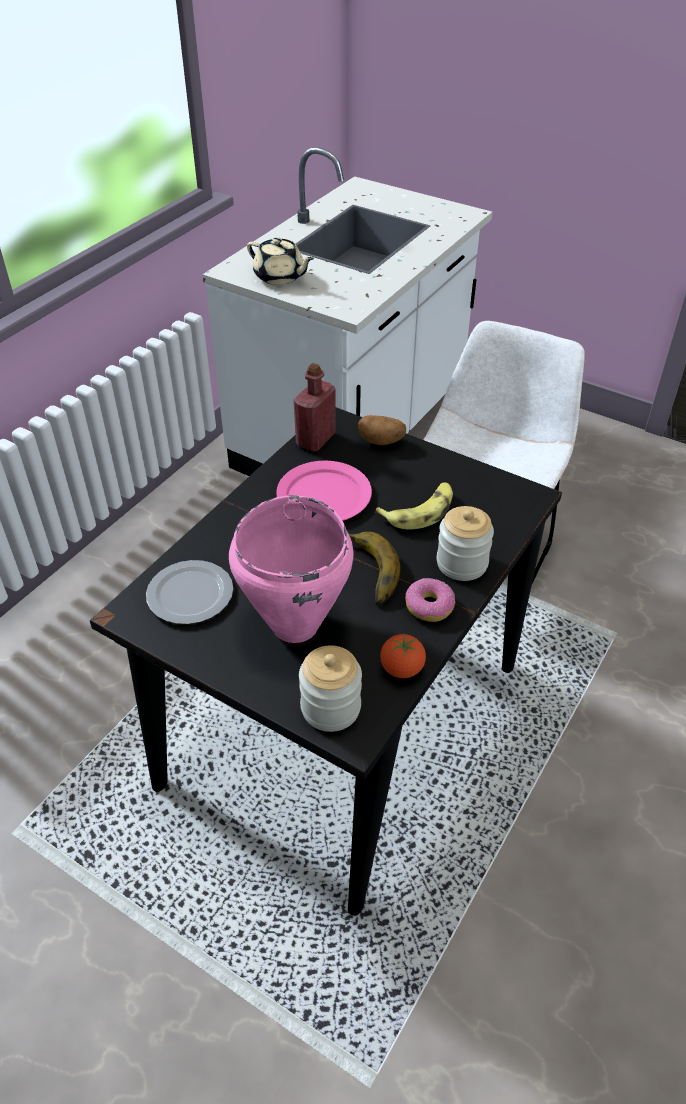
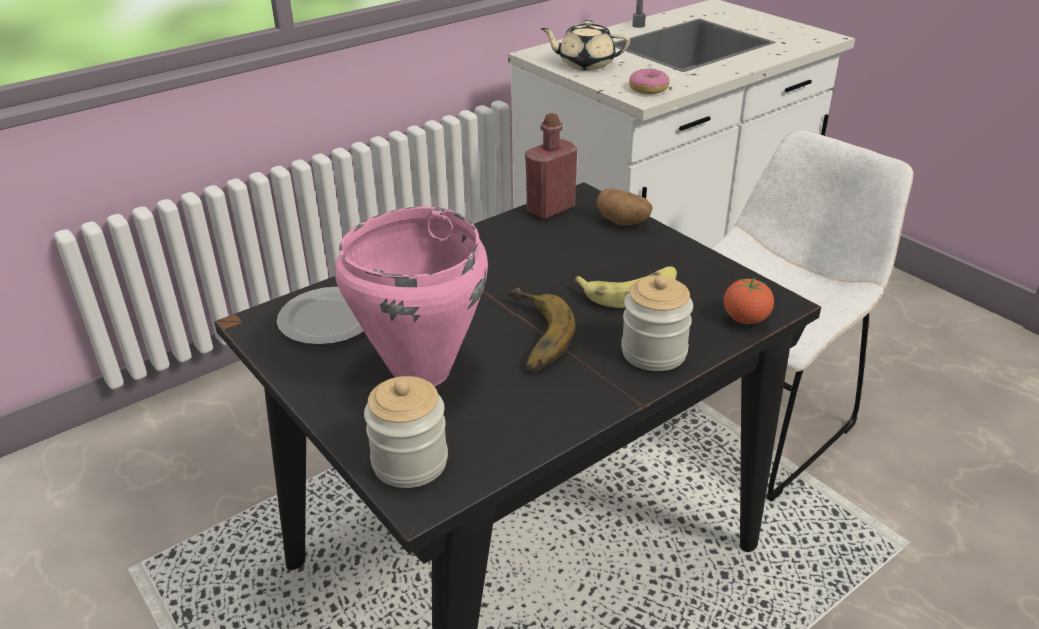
camera: 20 degrees right, 10 degrees down
(280, 277) = (585, 64): beige teapot -> beige teapot turned 135 degrees clockwise
(323, 495) = (528, 259): pink plate -> none
(402, 669) = (518, 443): tomato -> tomato (745, 319)
(429, 606) = (589, 386): donut -> donut (648, 89)

